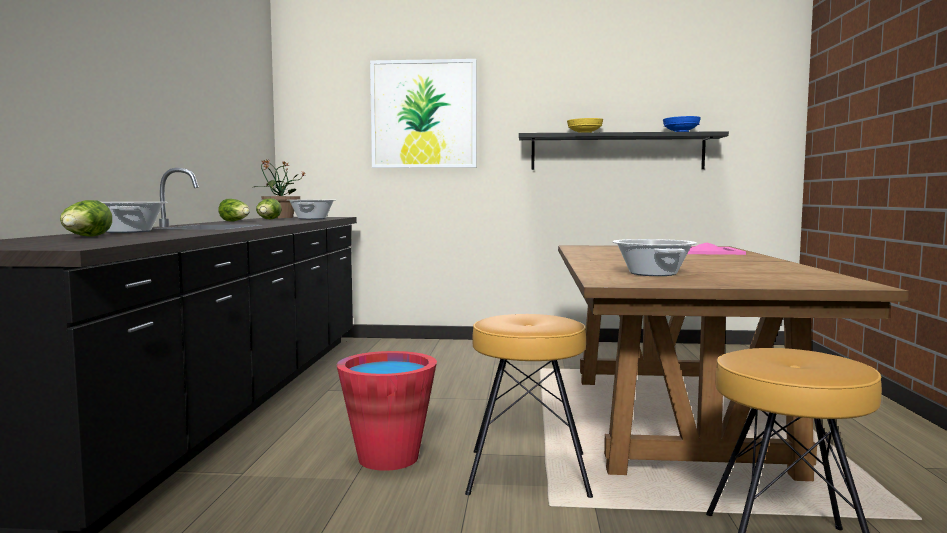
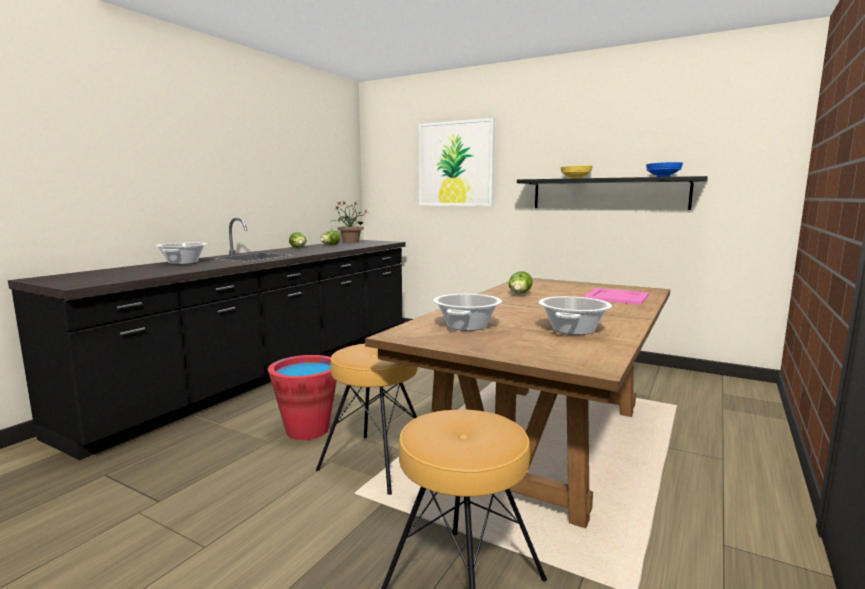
camera: 25 degrees right, 5 degrees up
(86, 237) = (136, 270): lettuce -> lettuce (520, 294)
(312, 218) = (361, 245): cooking pot -> cooking pot (573, 330)

